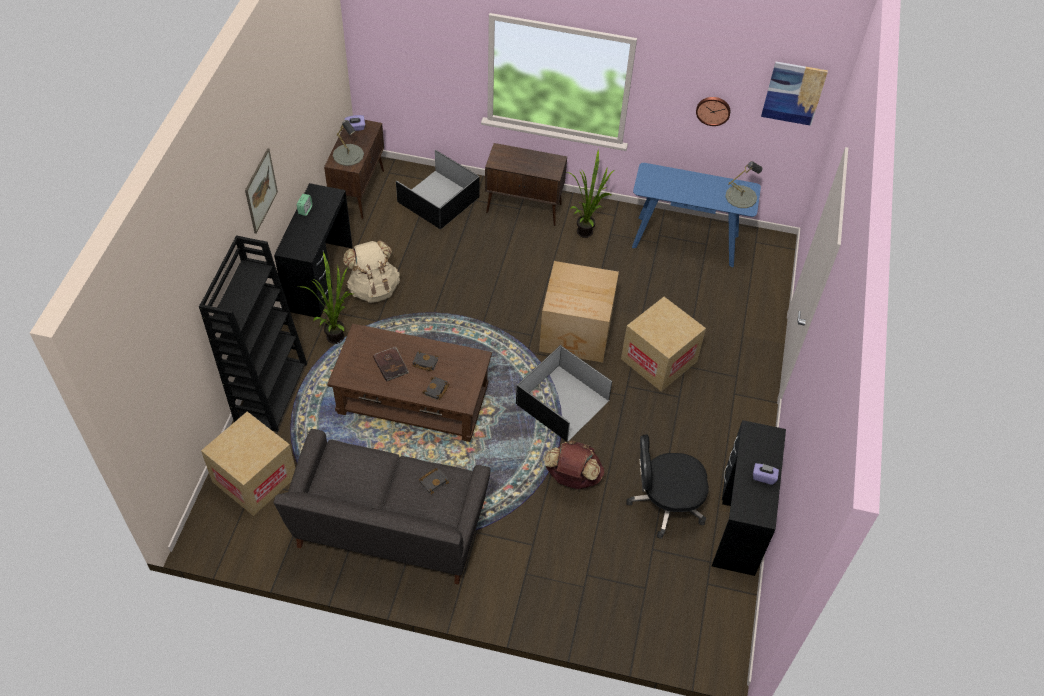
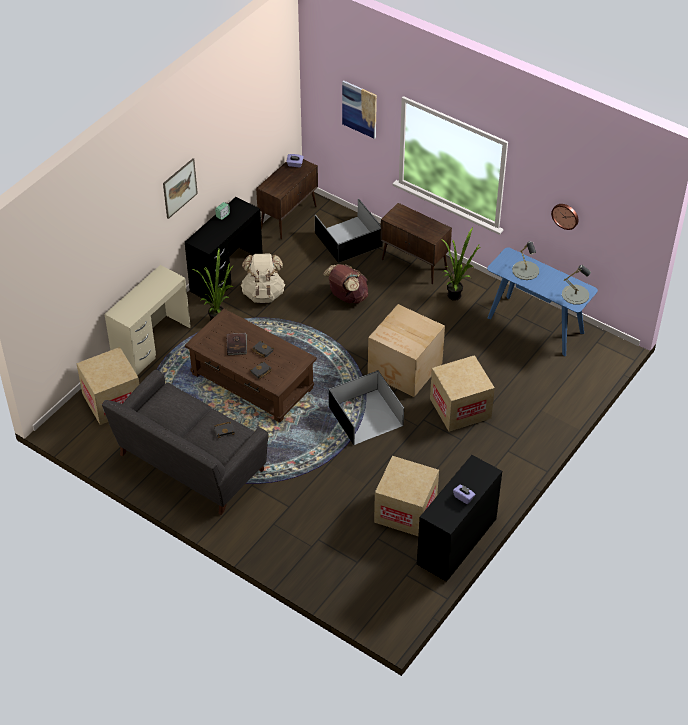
camera: 25 degrees right, 5 degrees down
(270, 391) = (151, 345): black bookcase -> beige desk
(348, 155) = (279, 183): grey table lamp -> grey table lamp (525, 270)
(572, 478) = (343, 471): brown backpack -> brown backpack (347, 297)
(665, 503) = (405, 511): black office chair -> cardboard box
(793, 93) = (624, 215): picture -> picture (359, 109)

